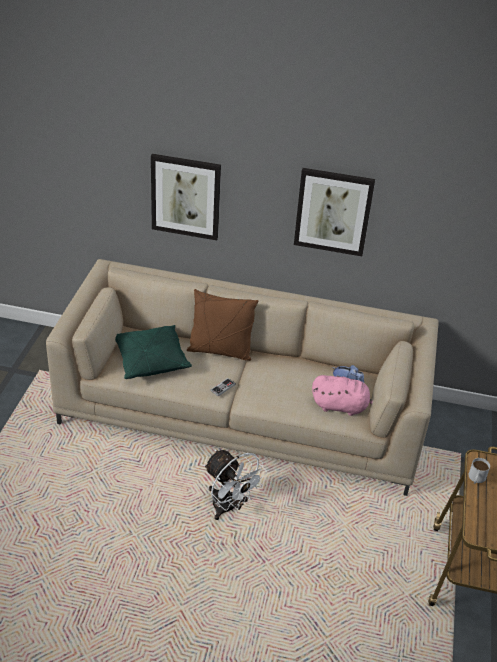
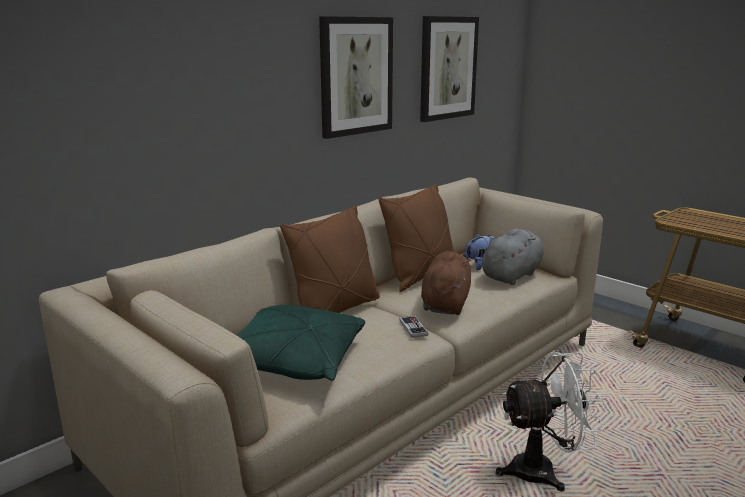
camera: 55 degrees left, 20 degrees down
(186, 196) = (177, 107): picture -> picture (447, 68)
(267, 390) = (445, 303): none -> brown plush toy
(301, 366) = (420, 276): none -> brown pillow
(342, 406) = (512, 275): pink plush toy -> grey plush toy
(476, 478) = (702, 227): white mug -> none

